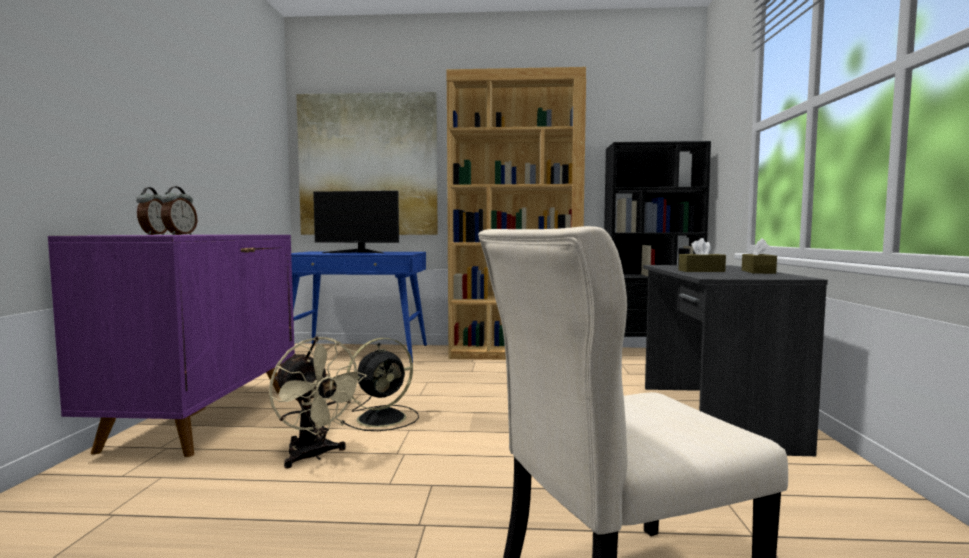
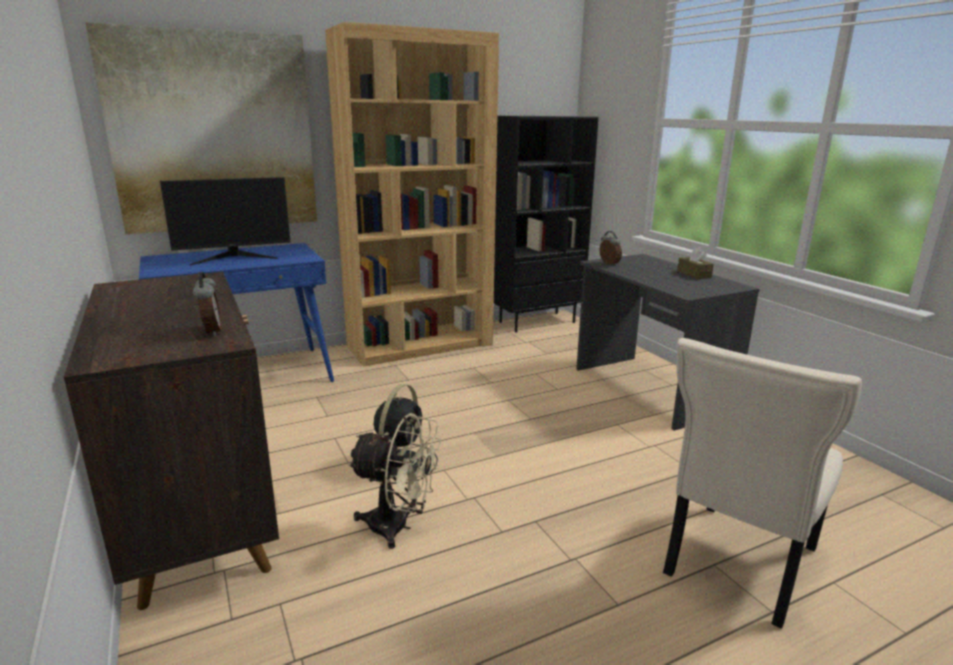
camera: 30 degrees left, 15 degrees up
(153, 234) = (165, 335): alarm clock -> alarm clock (608, 264)
(203, 417) = (199, 518): purple cabinet -> brown cabinet
(701, 271) = (656, 277): brown tissue box -> none

